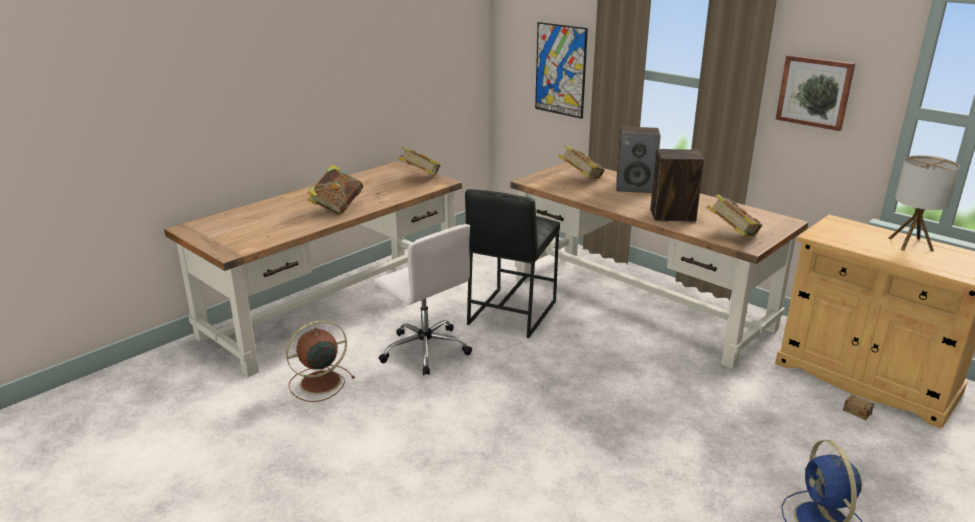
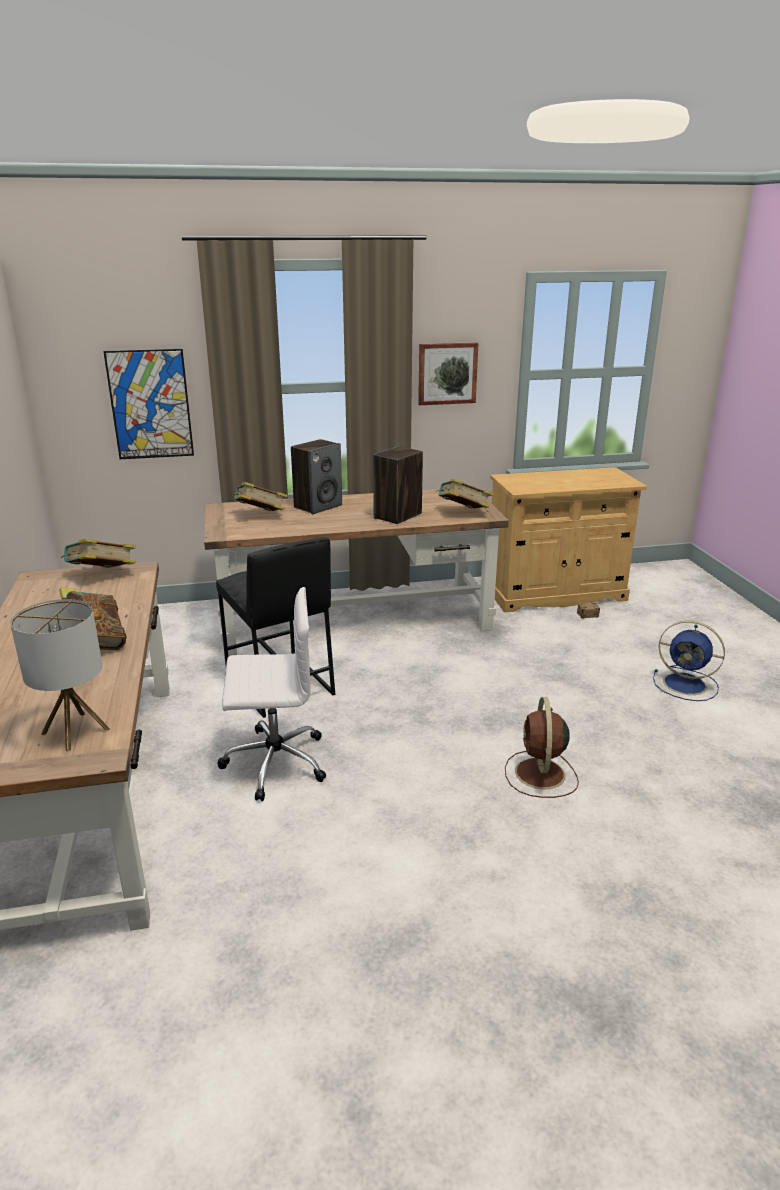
camera: 55 degrees left, 0 degrees up
(318, 383) = (242, 865): brown fan -> brown fan (540, 775)
(910, 244) = (566, 476): table lamp -> table lamp (75, 731)

